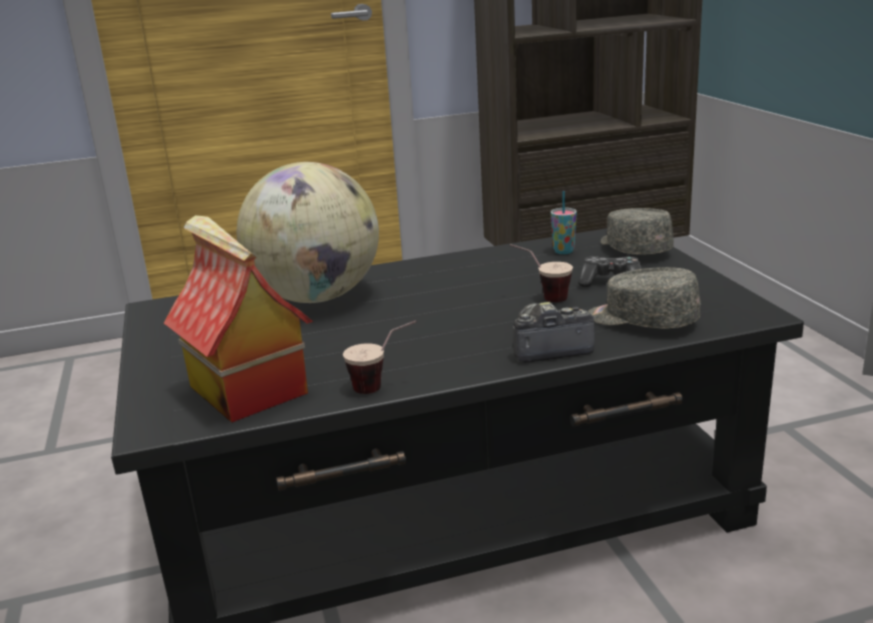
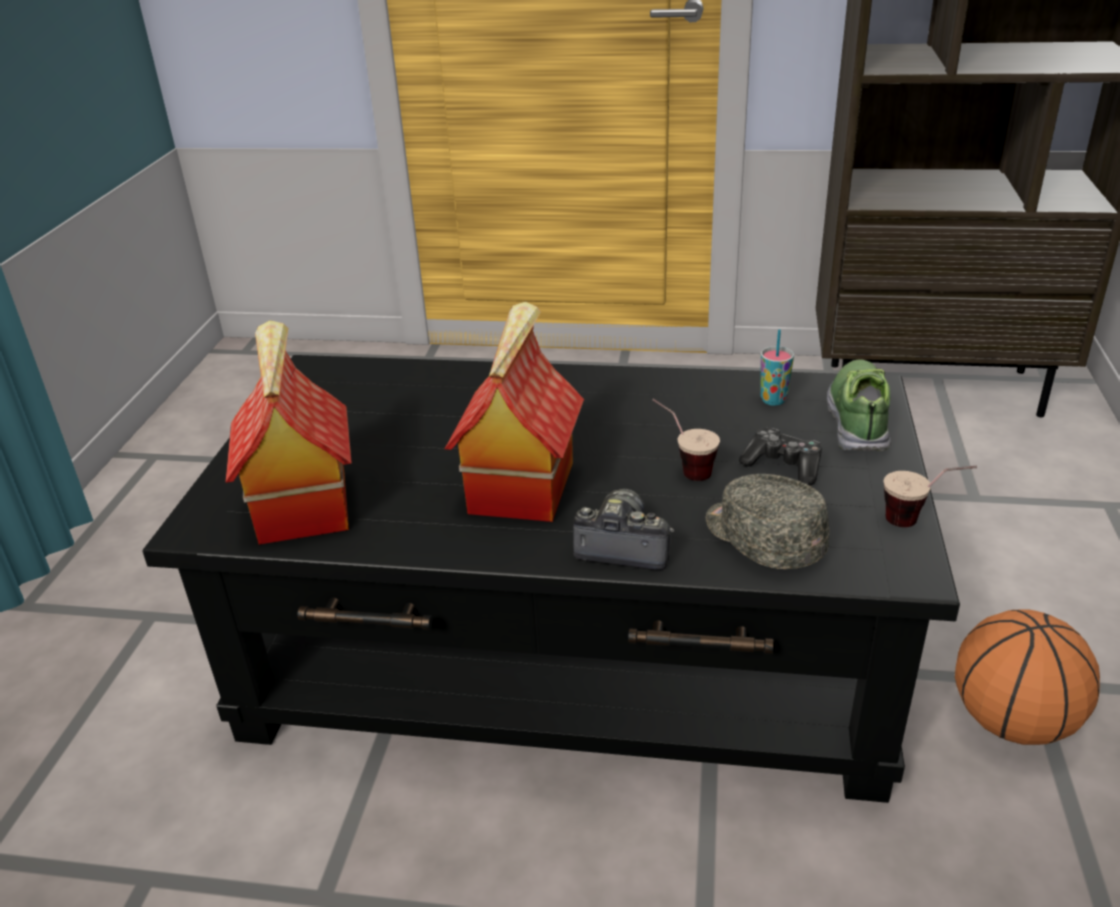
camera: 25 degrees right, 10 degrees up
(317, 297) = (461, 397): globe -> none
(384, 386) = (421, 545): cup -> cup (920, 522)
(427, 335) = (520, 486): none -> toy house
(633, 248) = (860, 418): grey cap -> shoe
(792, 452) = (1012, 722): none -> basketball

